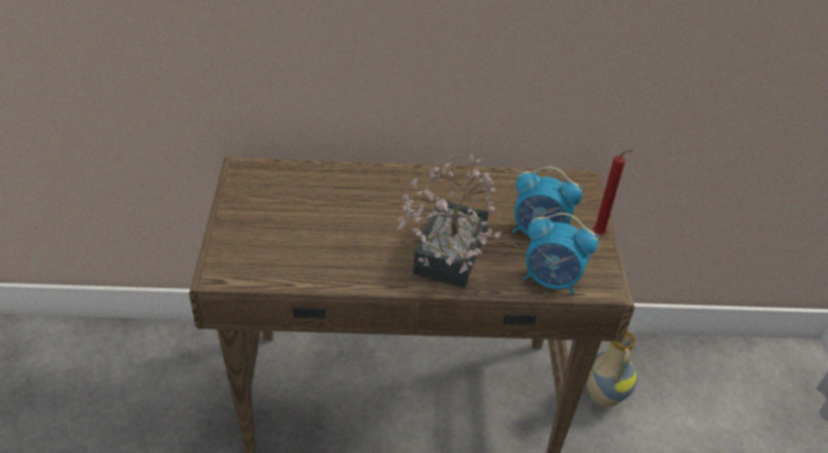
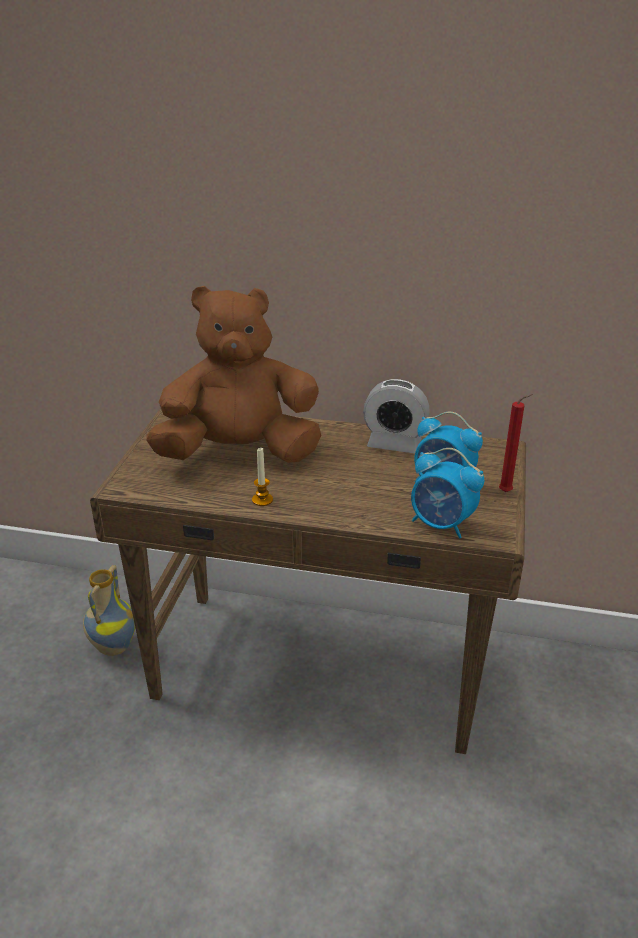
camera: 15 degrees right, 10 degrees down
(328, 216) = (240, 453): none -> brown plush toy
(370, 272) = (262, 500): none -> candle
(445, 260) = (339, 498): potted plant -> none
(478, 188) = (394, 444): none -> alarm clock
(602, 395) = (532, 698): vase -> vase (113, 646)

